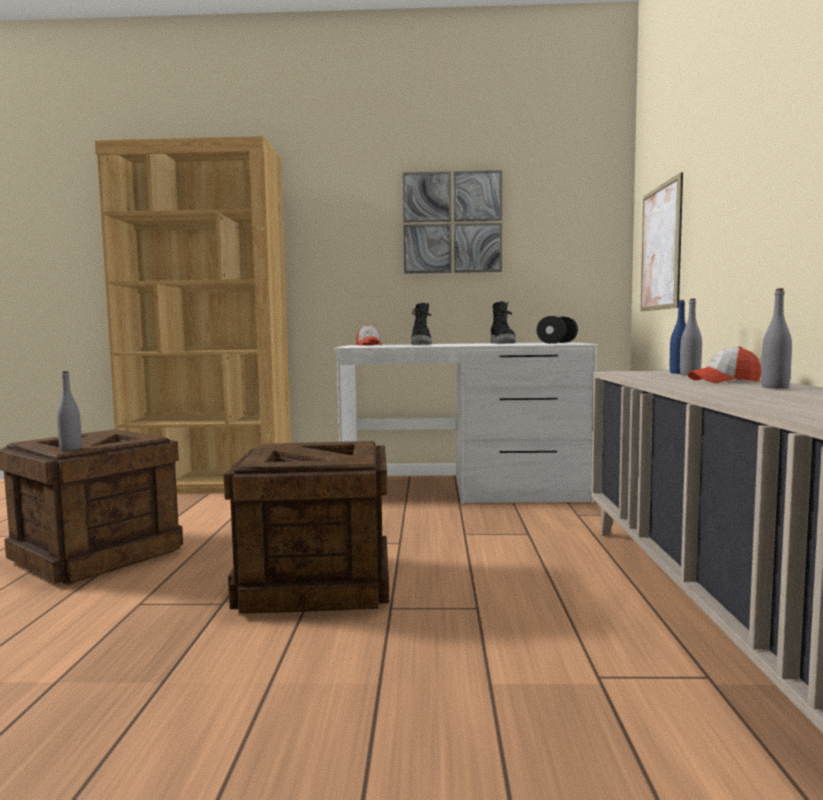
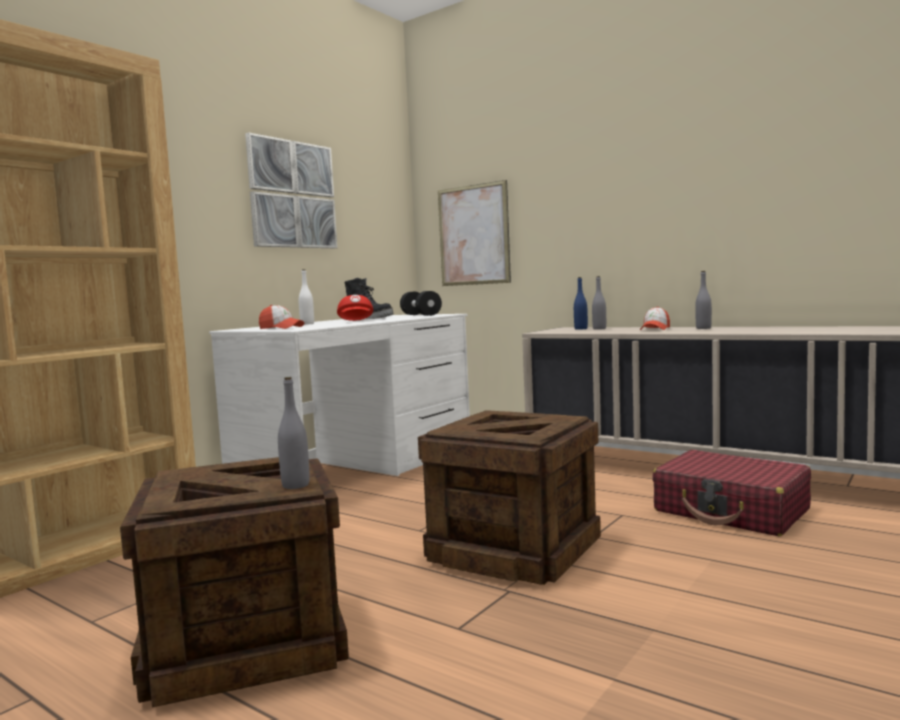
camera: 55 degrees left, 0 degrees up
(421, 344) = (307, 324): black boot -> white bottle
(459, 344) = (356, 321): none -> red cap
(584, 669) = (731, 511): none -> red suitcase

